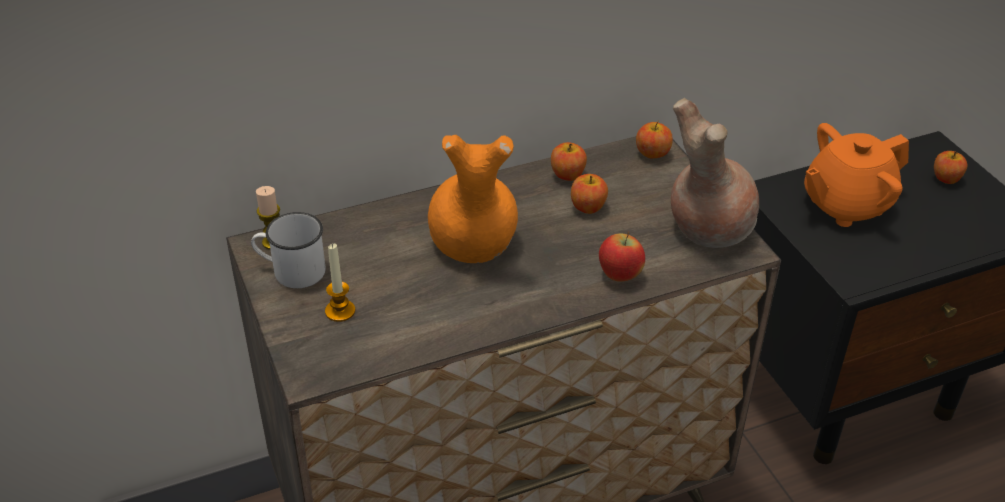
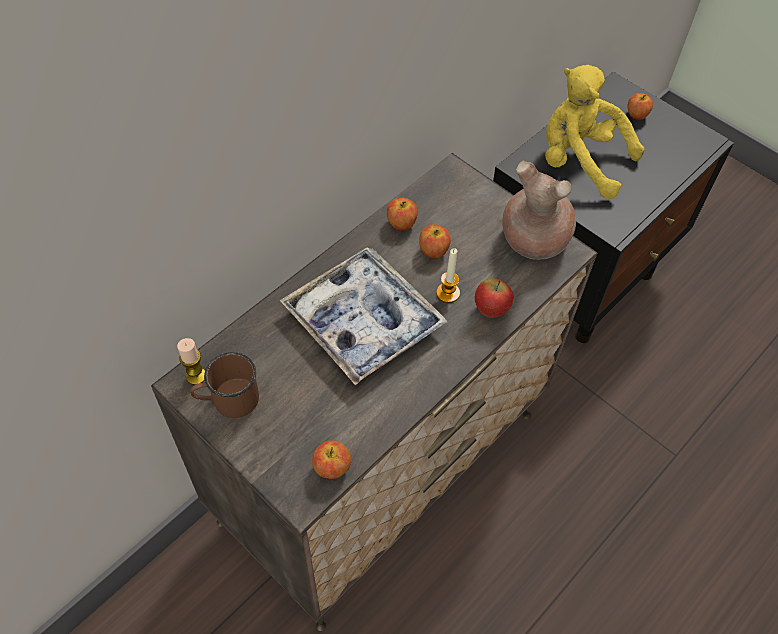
camera: 25 degrees left, 15 degrees up
(291, 271) = (228, 400): white mug -> brown mug
(340, 311) = (292, 425): candle -> candle (448, 293)
(471, 246) = (363, 321): orange vase -> tray
(652, 153) = (455, 180): apple -> apple (332, 467)
(845, 205) = (579, 161): orange teapot -> yellow plush toy

